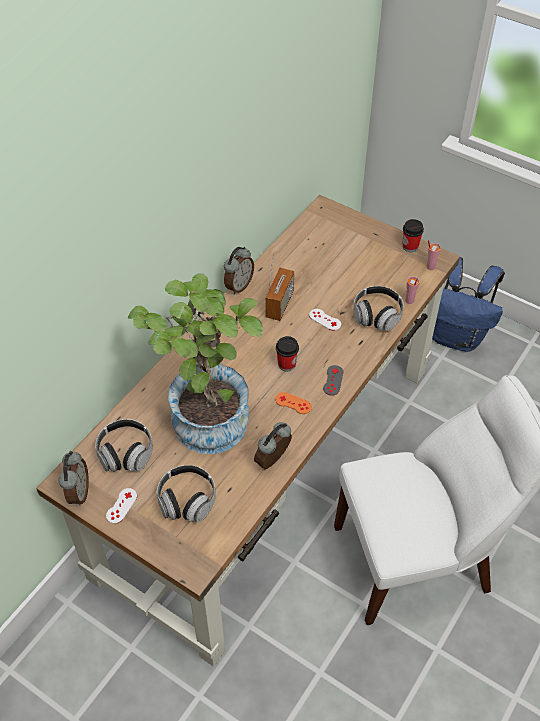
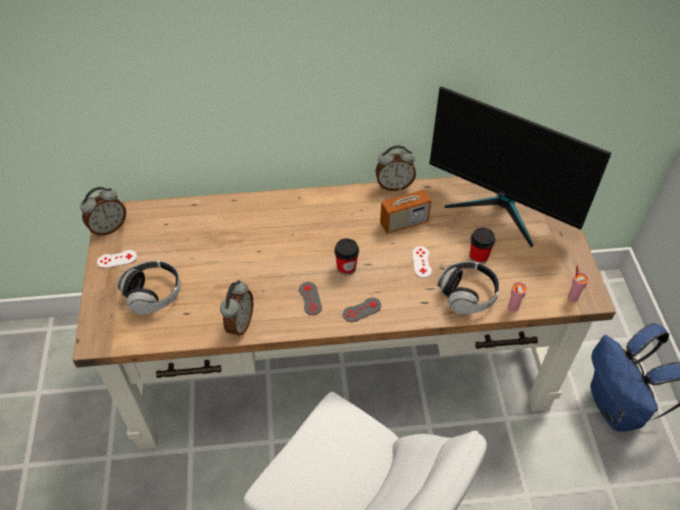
camera: 50 degrees right, 0 degrees up
(126, 453) = (166, 230): headphones -> none
(207, 414) = (246, 252): potted plant -> none
(274, 461) = (239, 324): alarm clock -> alarm clock turned 105 degrees clockwise
(293, 403) = (310, 298): orange game controller -> grey game controller
(322, 246) = (500, 208): none -> monitor
(410, 246) = (578, 267): cup -> cup (478, 257)

